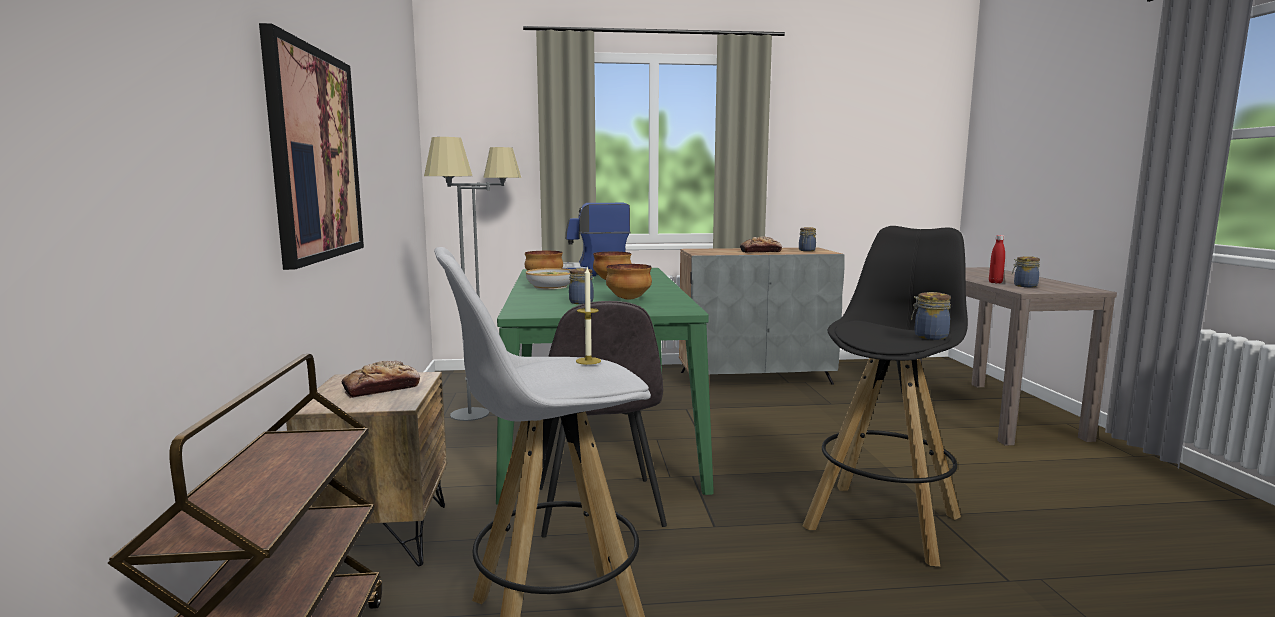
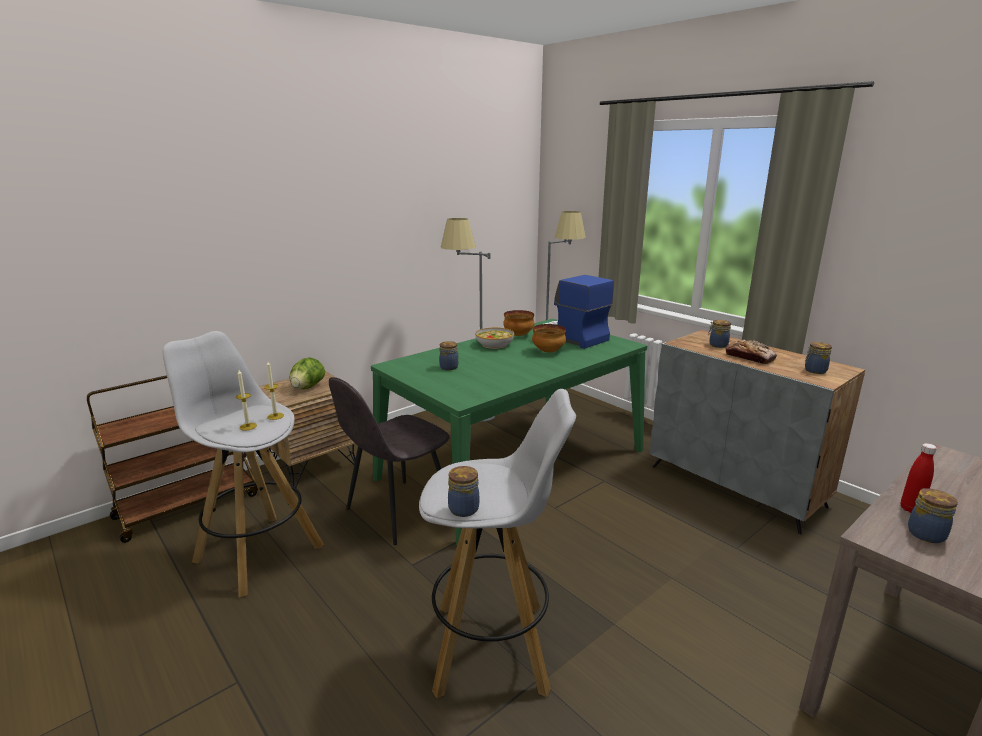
camera: 55 degrees right, 10 degrees up
(315, 155) = (321, 243): picture -> none
(382, 389) = (307, 387): bread -> lettuce
(594, 375) = (248, 426): none -> candle
(628, 299) = (481, 375): bowl -> none
(722, 251) = (717, 345): none -> jar
(883, 521) = (494, 647): black stool -> white stool

